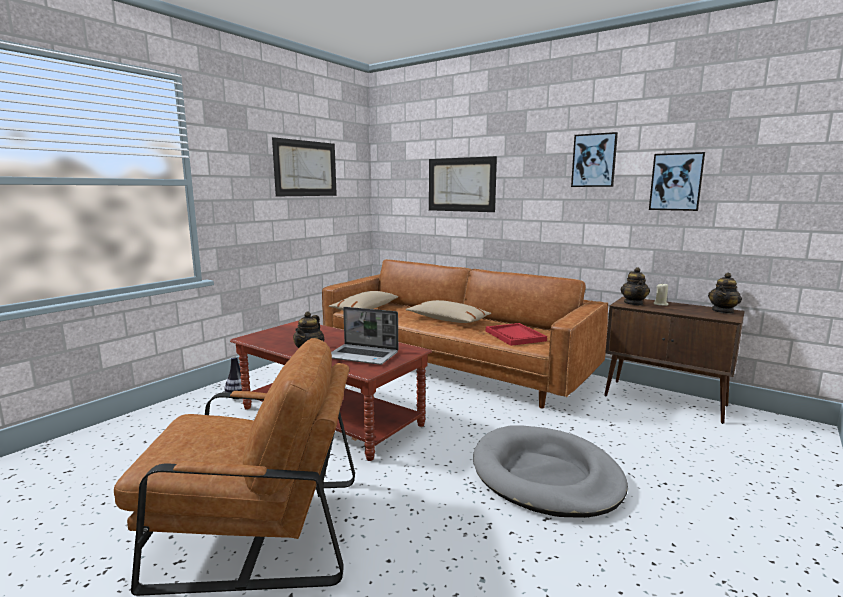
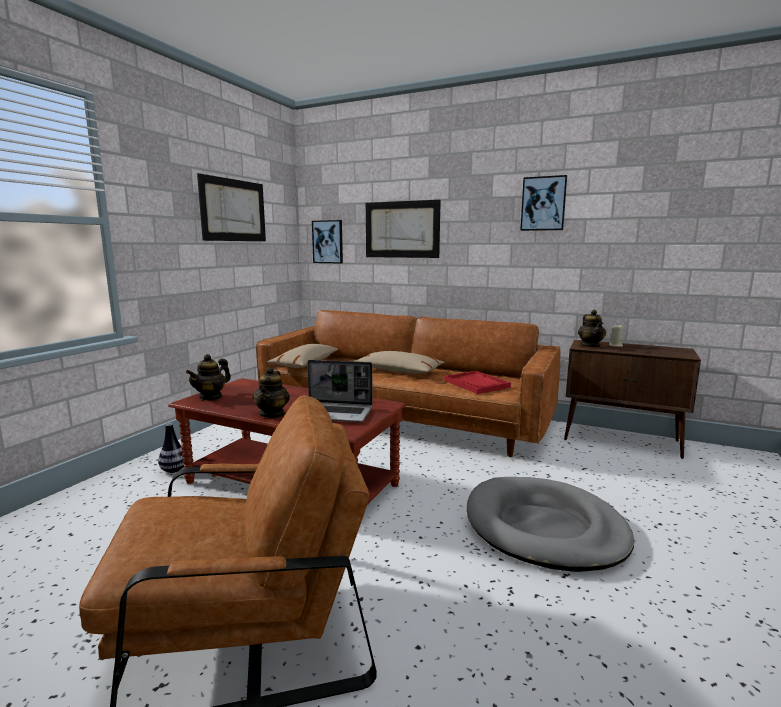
camera: 10 degrees left, 0 degrees up
(676, 182) = (626, 224): picture -> picture (328, 242)
(723, 311) = (675, 349): teapot -> teapot (211, 397)

